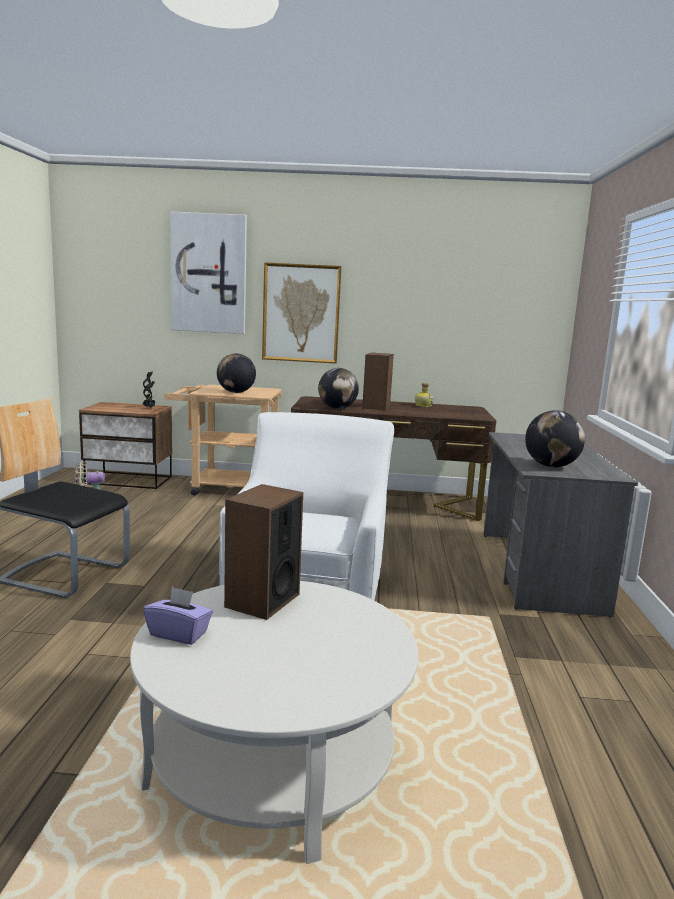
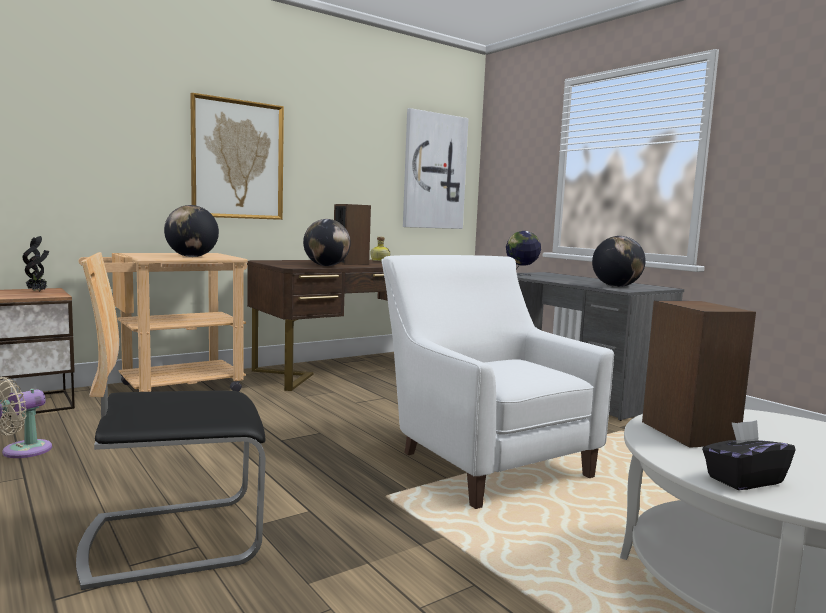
camera: 40 degrees left, 5 degrees down
(179, 634) = (743, 480): purple tissue box -> black tissue box
(209, 273) = (111, 100): picture -> picture (434, 171)
(514, 438) = (521, 275): none -> globe

